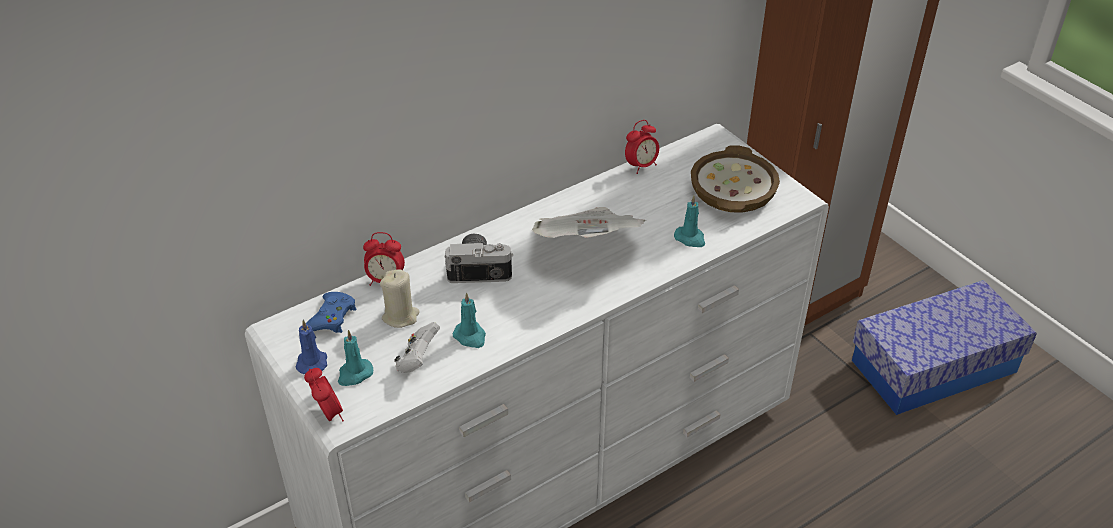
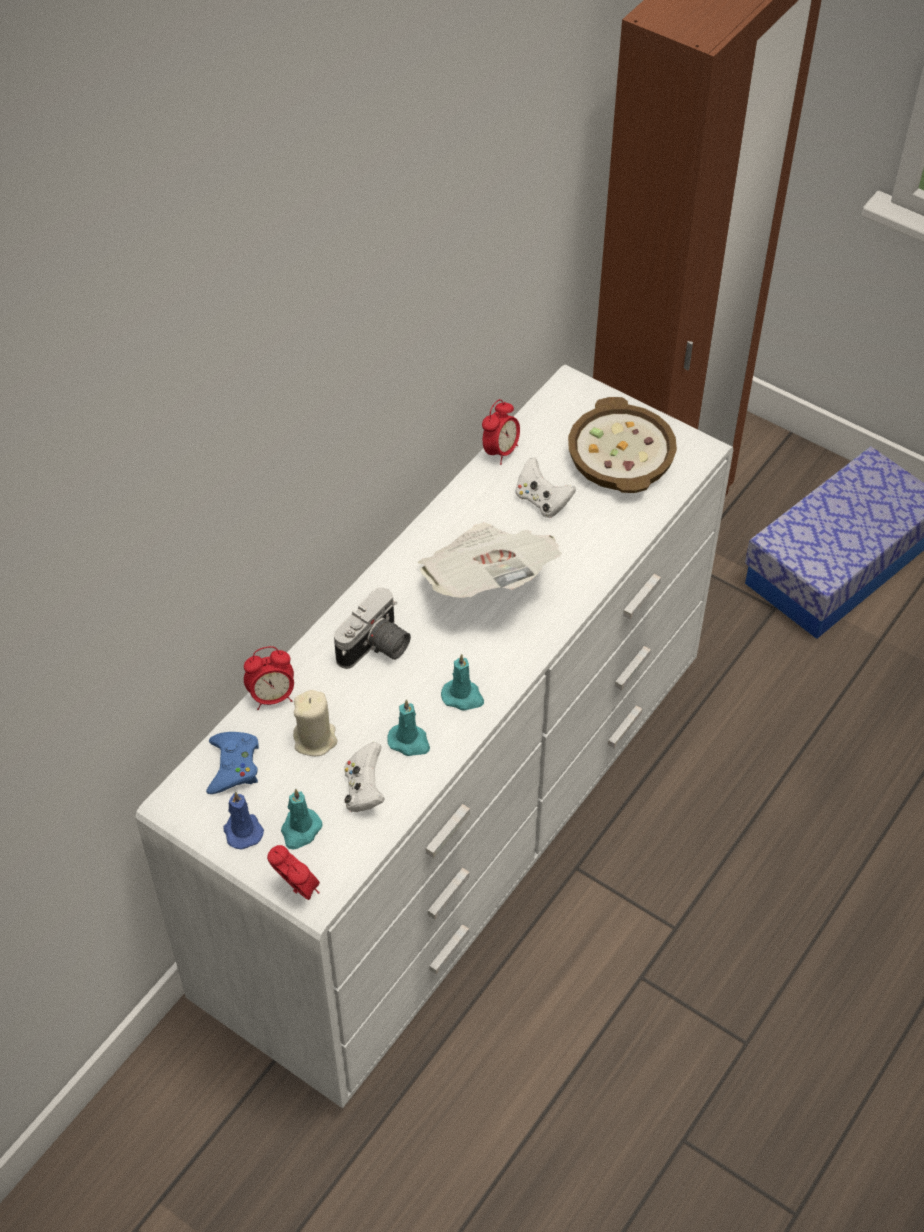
camera: 20 degrees left, 10 degrees up
(479, 268) = (376, 648): camera -> camera turned 150 degrees clockwise
(657, 204) = (542, 501): none -> white game controller
(690, 238) = (600, 538): turquoise candle -> turquoise candle (463, 697)

